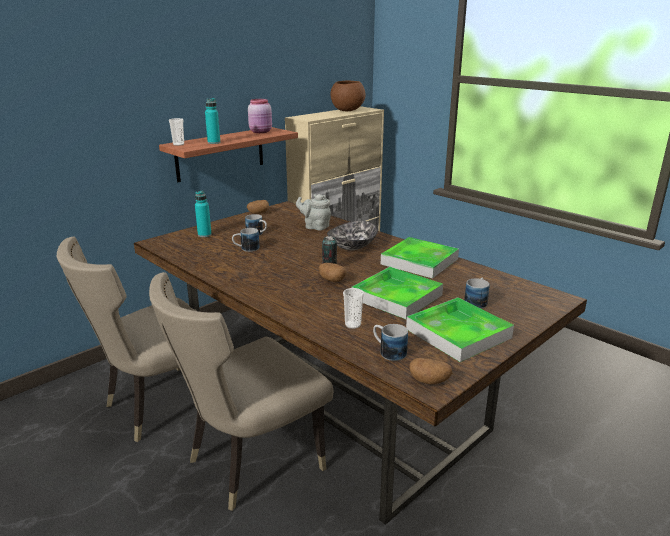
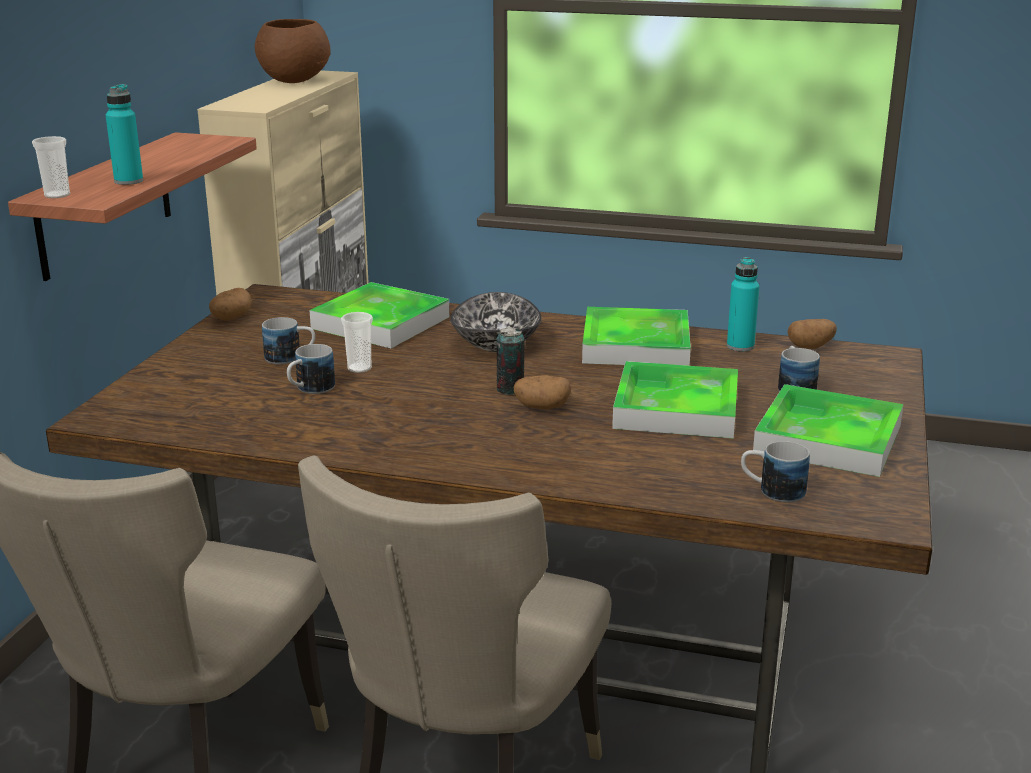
camera: 30 degrees left, 0 degrees up
(204, 235) = (183, 381): turquoise bottle -> turquoise bottle (740, 346)
(261, 132) = (180, 145): pink jar -> none
(315, 227) = (380, 322): grey teapot -> tray
(353, 325) = (671, 467): cup -> cup (359, 368)
(429, 381) = (876, 514): potato -> potato (810, 347)

